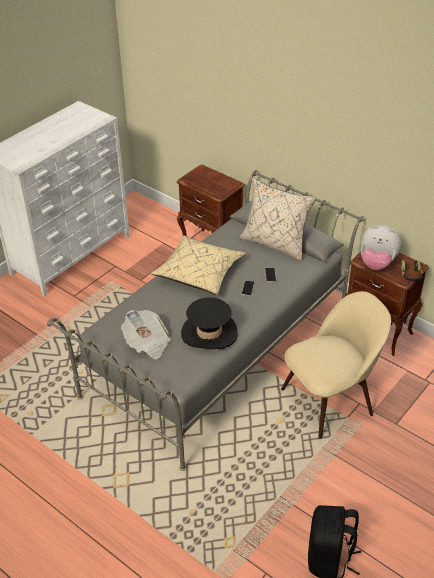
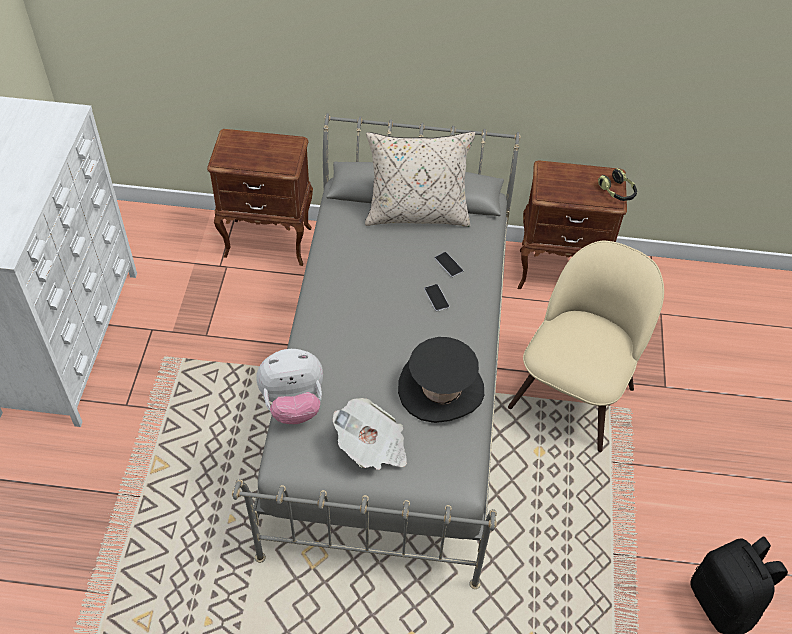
camera: 35 degrees left, 10 degrees up
(199, 273) = (354, 303): beige pillow -> none
(377, 263) = (567, 191): plush toy -> plush toy (293, 404)

